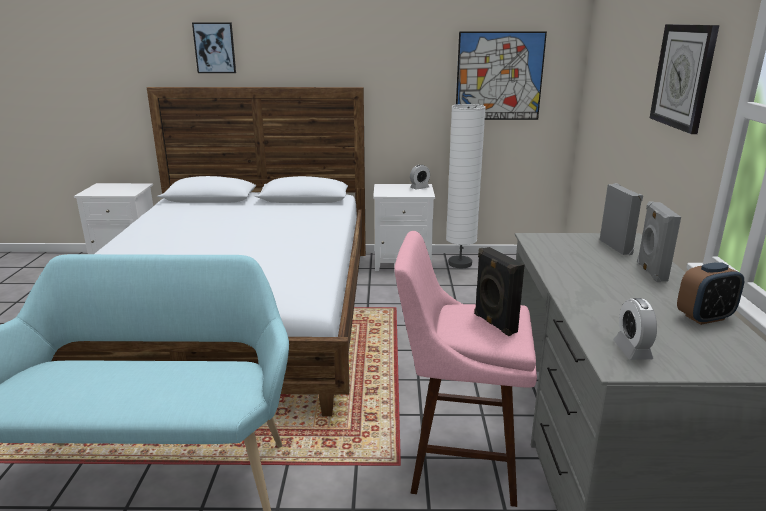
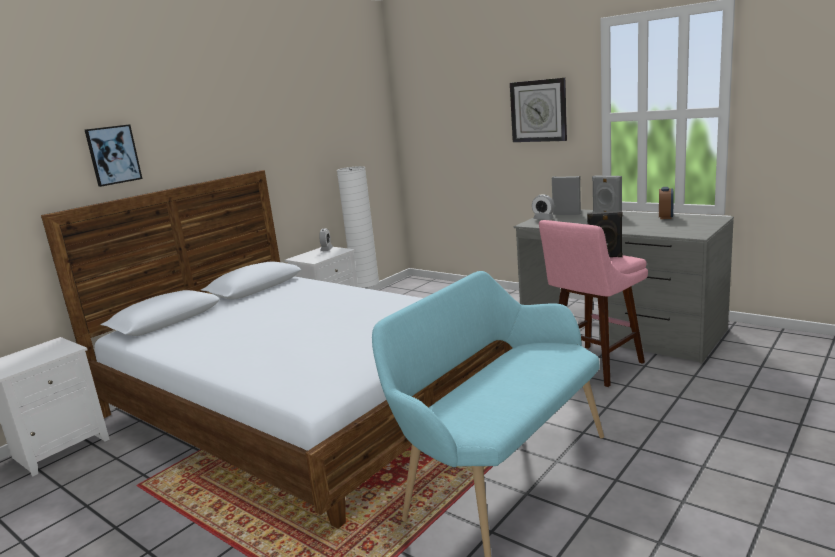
camera: 50 degrees left, 5 degrees down
(499, 76) = (349, 143): picture -> none
(632, 350) = (684, 231): alarm clock -> alarm clock (543, 218)

